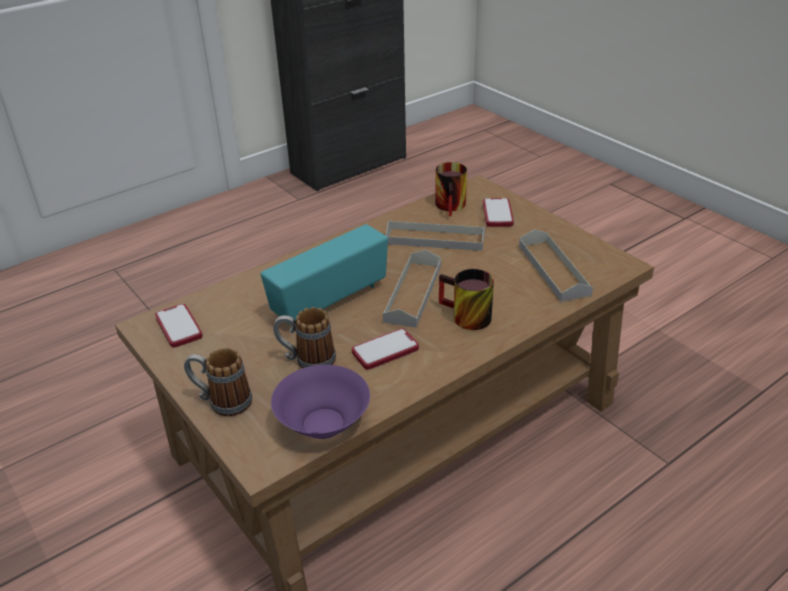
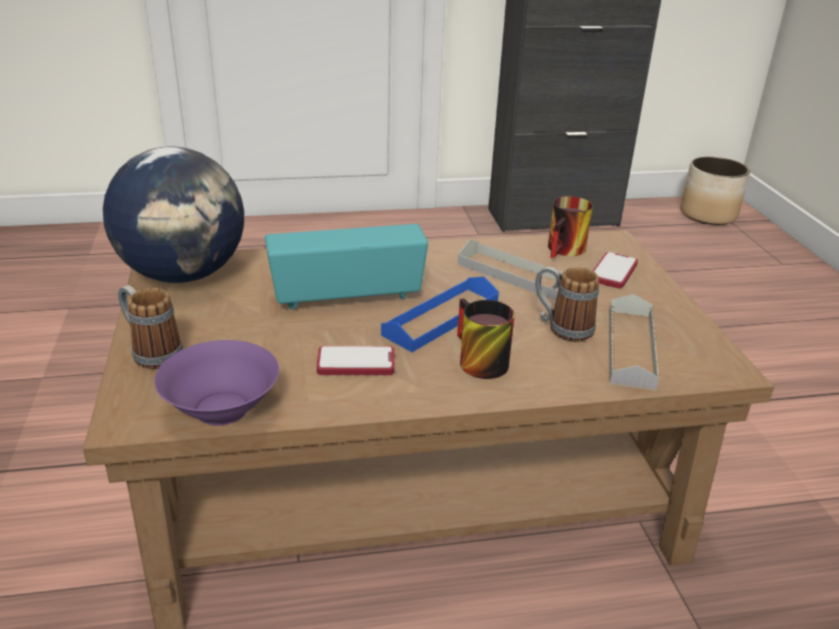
camera: 25 degrees right, 5 degrees down
(179, 327) = (184, 274): phone -> globe
(307, 360) = (268, 344): mug -> mug (561, 327)
(413, 293) = (441, 318): grey tray -> blue tray
(464, 128) = (708, 214): none -> planter

